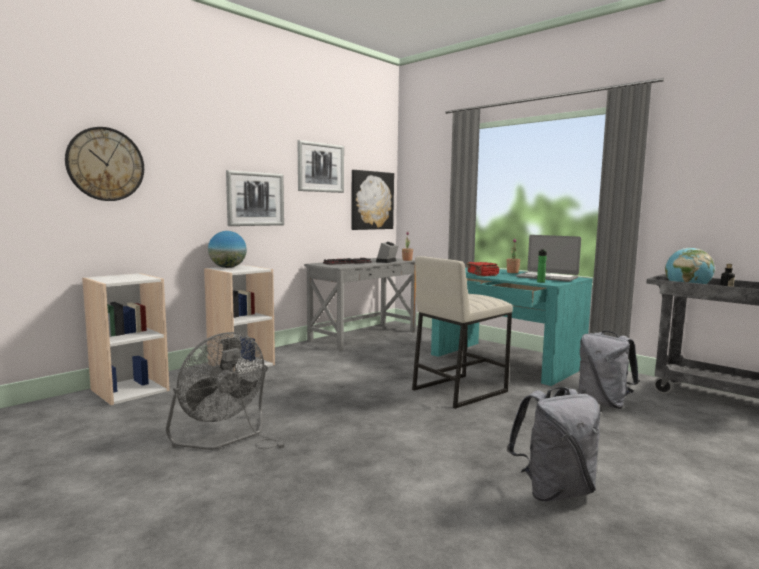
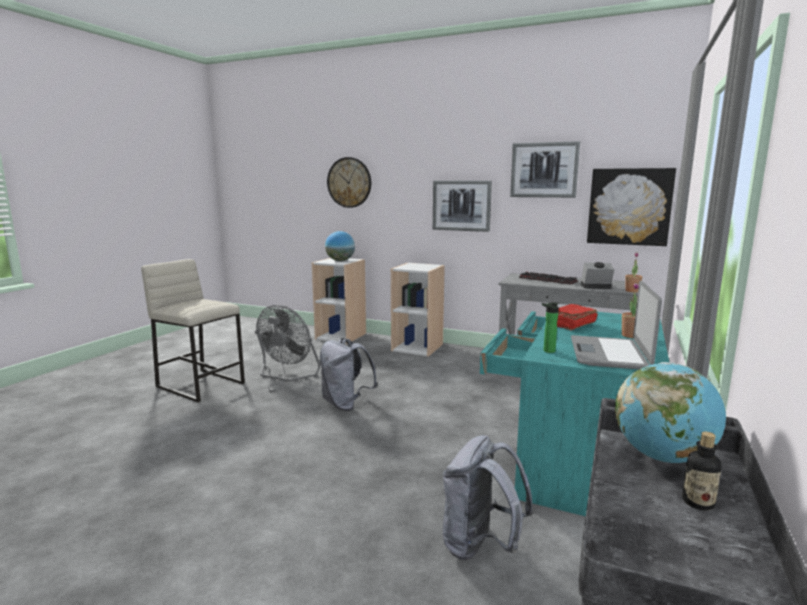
camera: 70 degrees right, 5 degrees up
(227, 267) = (417, 264): globe -> globe (340, 261)
(459, 390) = (437, 439): beige stool -> beige stool (200, 385)
(554, 491) = (216, 505): grey backpack -> grey backpack (346, 404)

